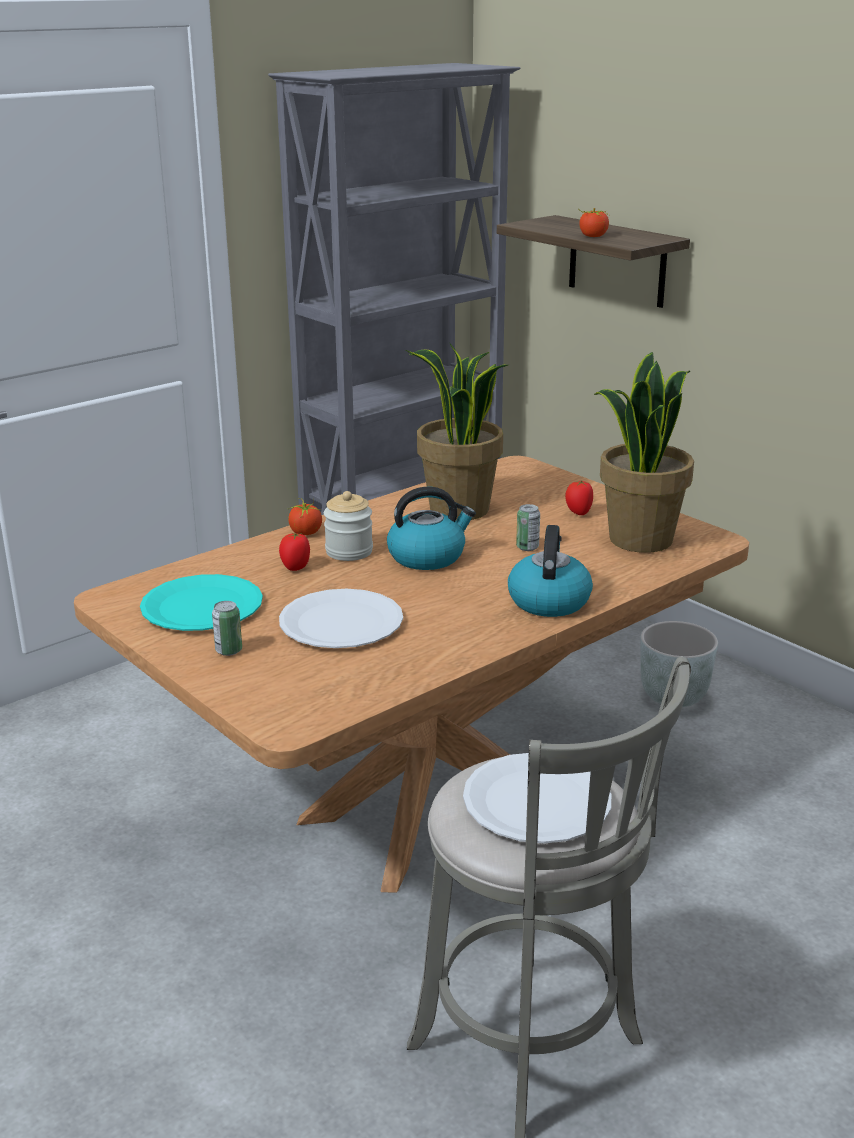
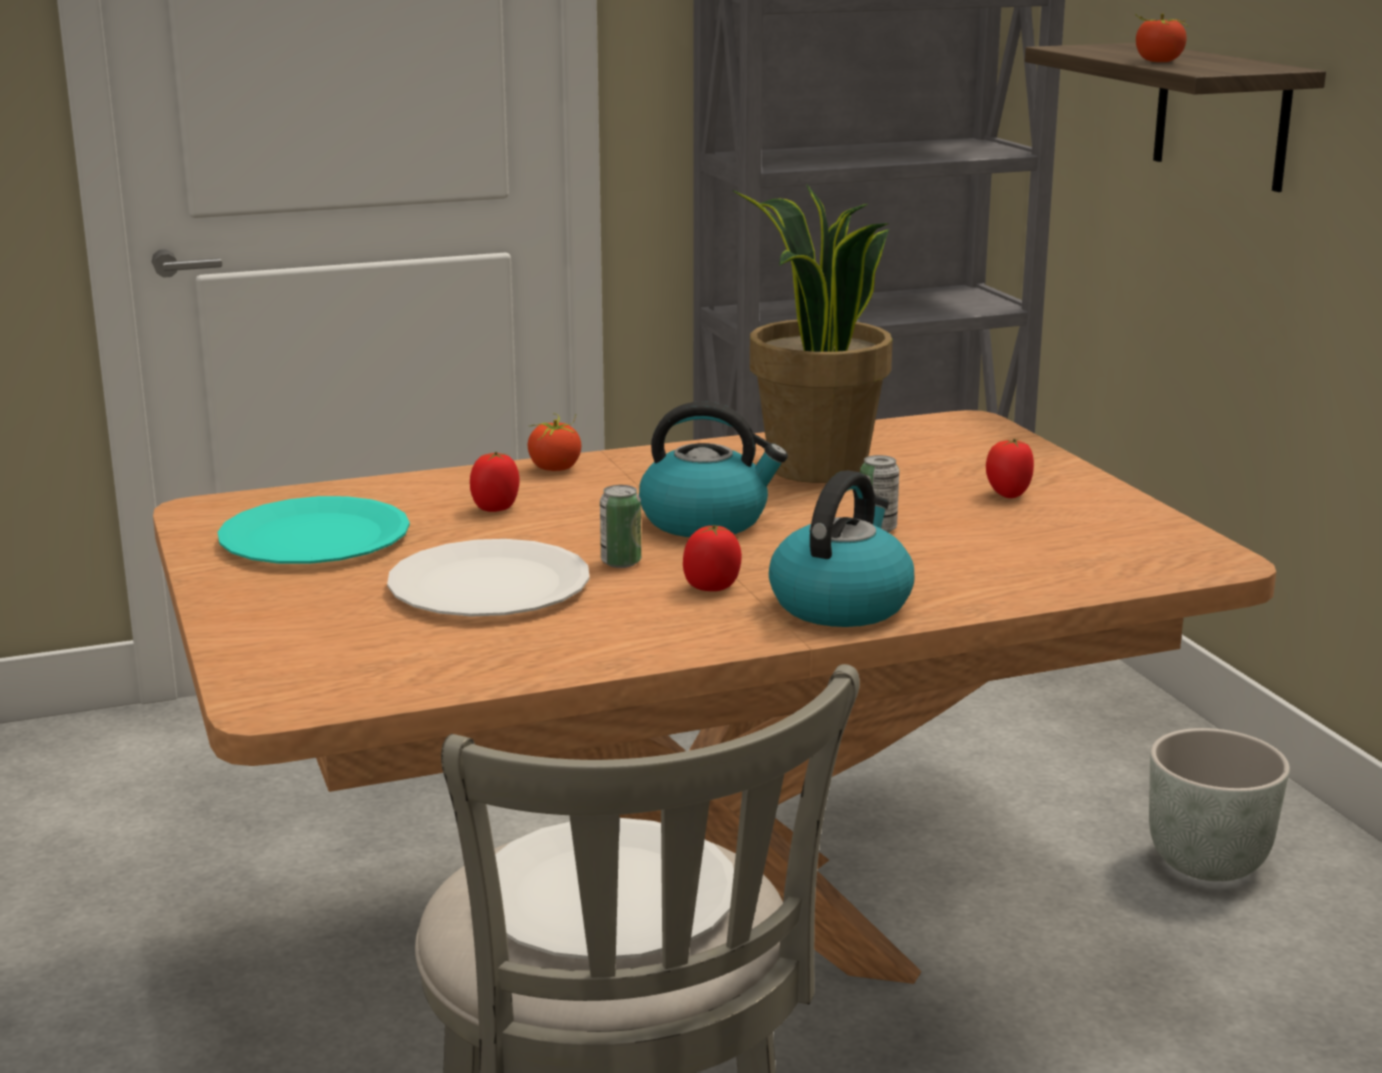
camera: 20 degrees right, 5 degrees down
(229, 650) = (293, 595): can -> can (621, 562)
(349, 551) = (594, 499): jar -> none
(470, 602) = (712, 587): none -> tomato
(639, 539) = (1078, 542): potted plant -> none

